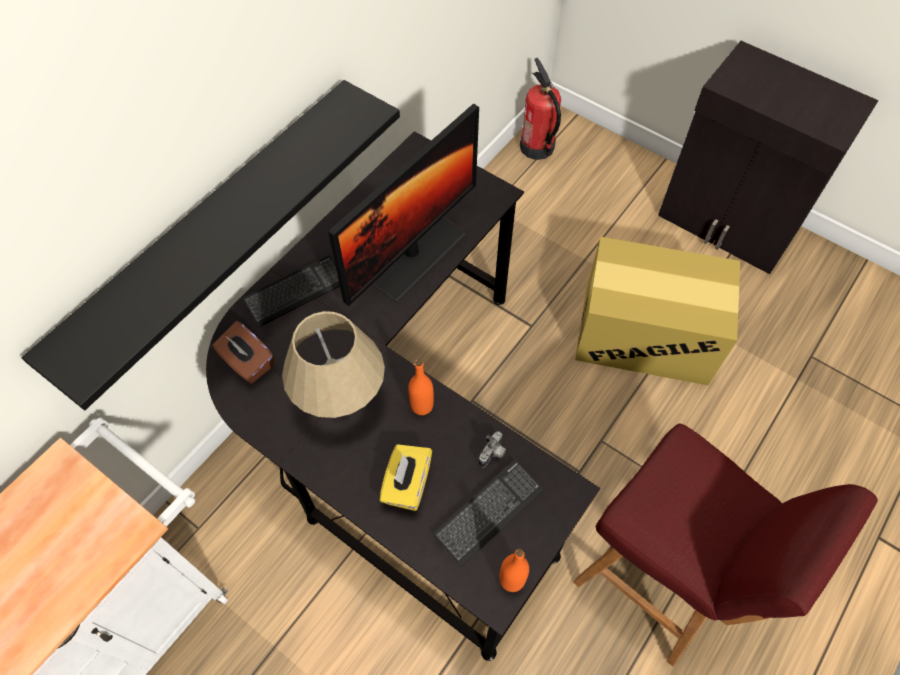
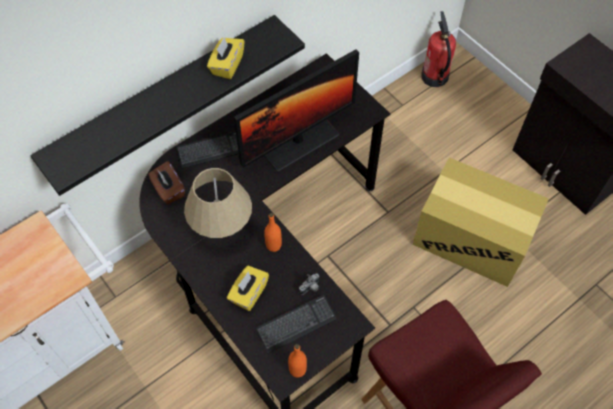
camera: 15 degrees right, 0 degrees up
(296, 161) = (227, 65): none -> yellow tissue box

